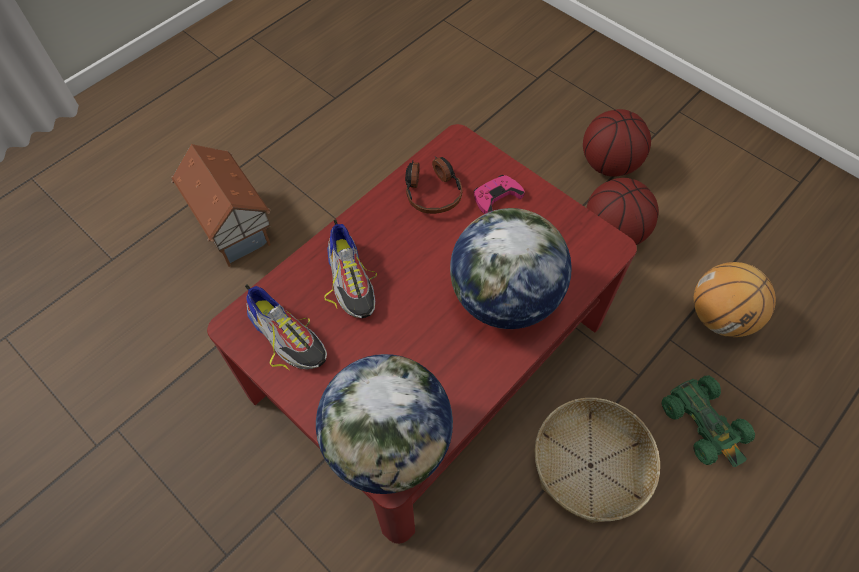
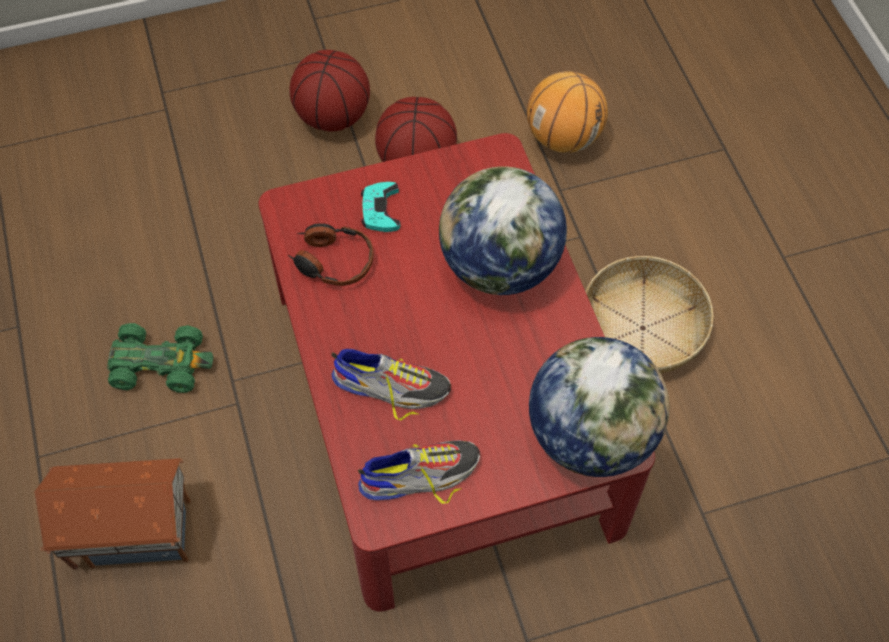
camera: 60 degrees left, 0 degrees up
(496, 196) = (380, 210): pink game controller -> turquoise game controller
(704, 424) = (656, 216): green toy car -> green toy car (160, 363)

